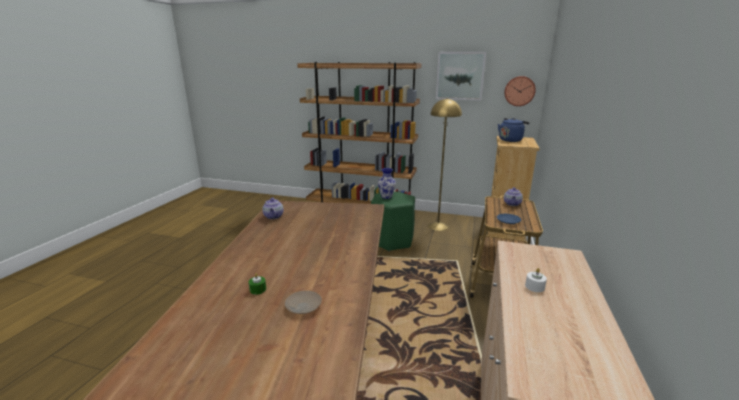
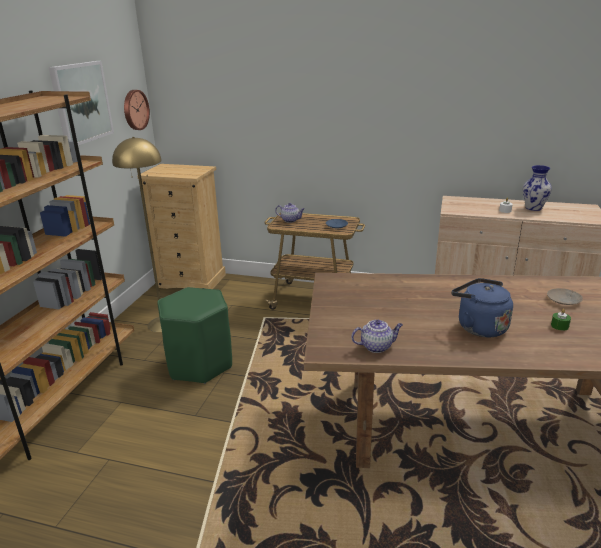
camera: 90 degrees left, 5 degrees up
(387, 197) = (186, 306): vase -> vase (533, 208)
(511, 140) = (170, 172): blue kettle -> blue kettle (479, 327)

